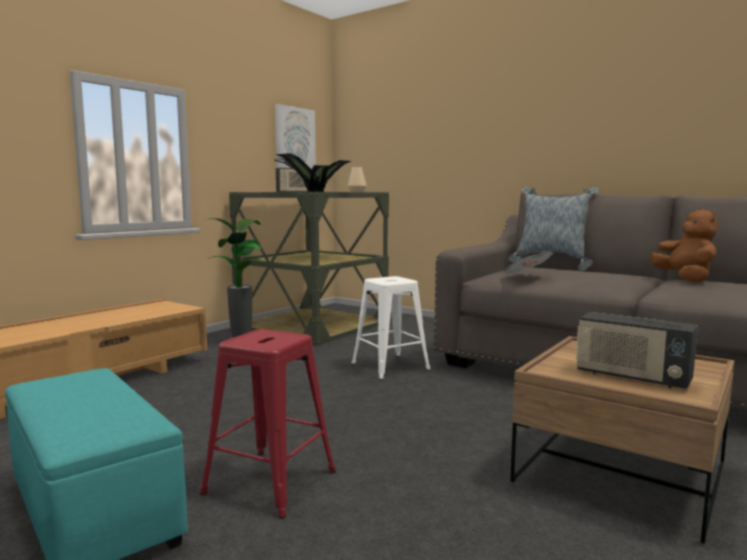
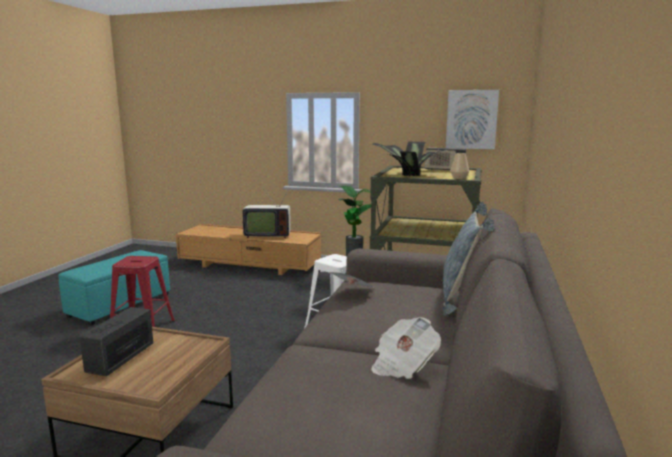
camera: 70 degrees right, 5 degrees up
(110, 317) = (267, 235): none -> television
(685, 279) = (403, 364): brown plush toy -> newspaper

